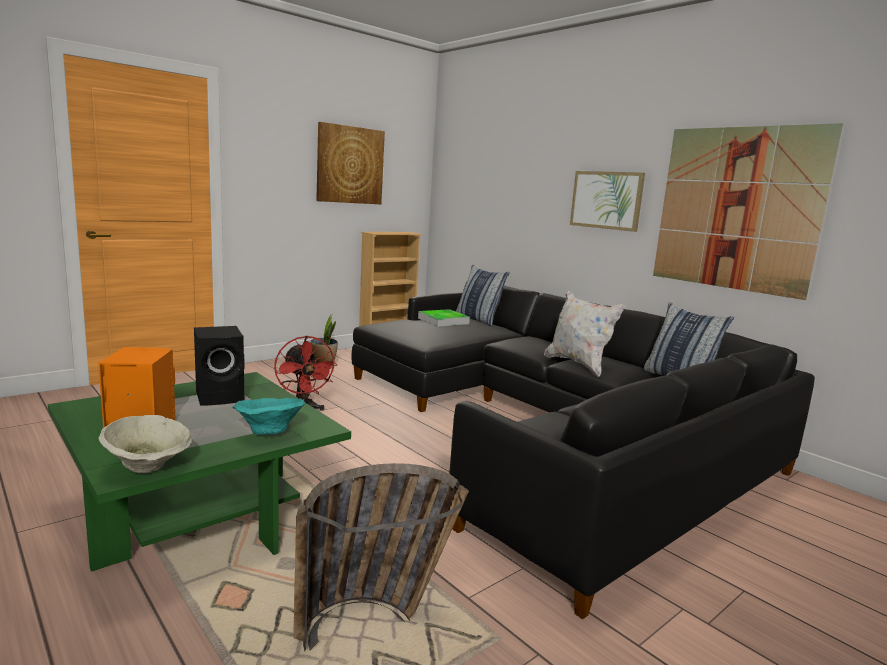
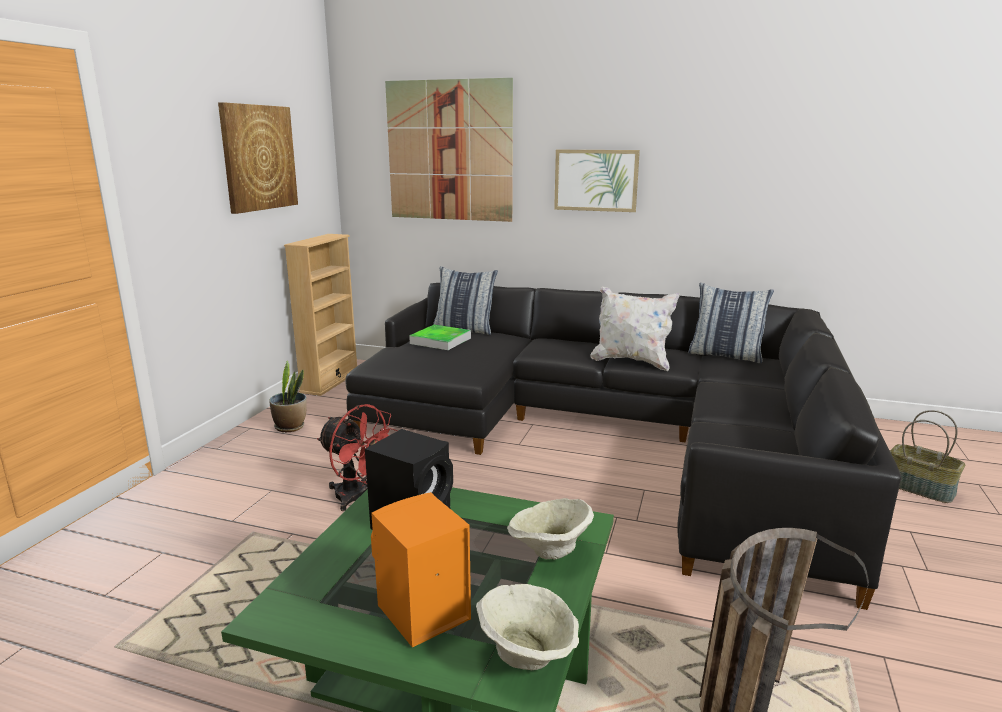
camera: 30 degrees left, 5 degrees up
(269, 432) = (549, 550): turquoise bowl -> beige bowl
(736, 209) = (741, 184): picture -> picture (449, 151)
(825, 566) = (920, 488): none -> basket

